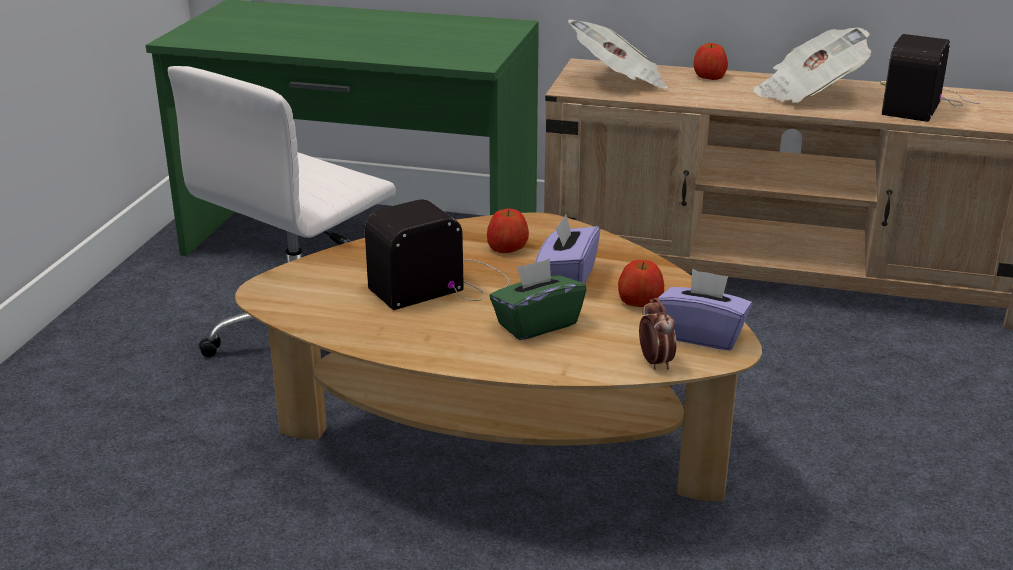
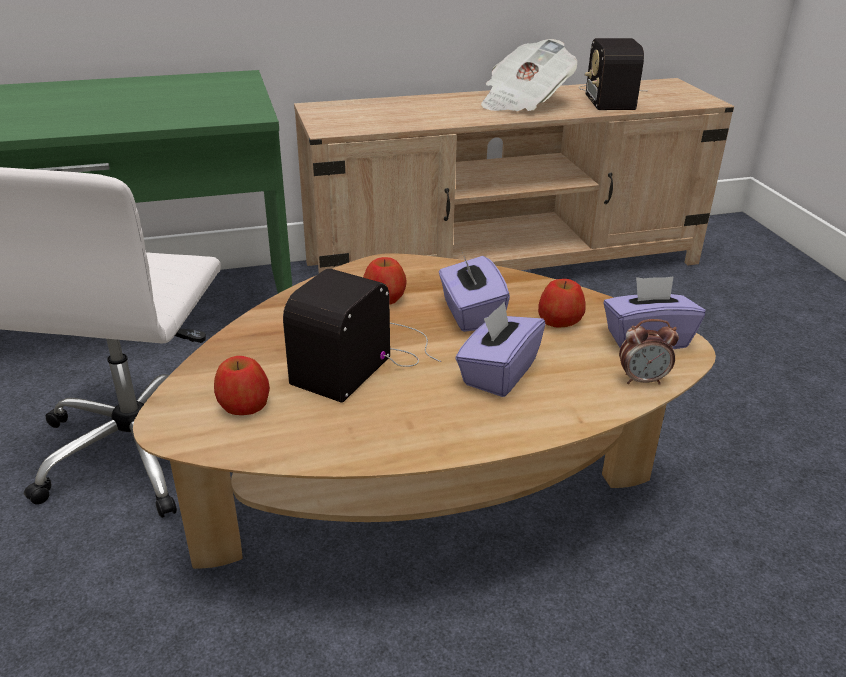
camera: 30 degrees left, 5 degrees up
(536, 324) = (498, 373): green tissue box -> purple tissue box
(619, 81) = (362, 116): newspaper -> none
(655, 362) = (642, 380): alarm clock -> alarm clock turned 135 degrees clockwise
(709, 76) = (431, 101): apple -> apple (243, 404)

